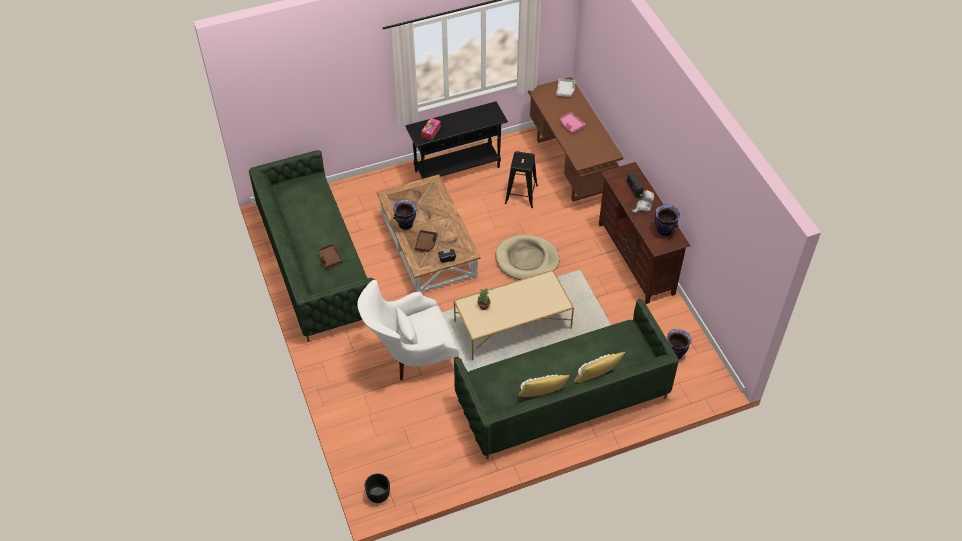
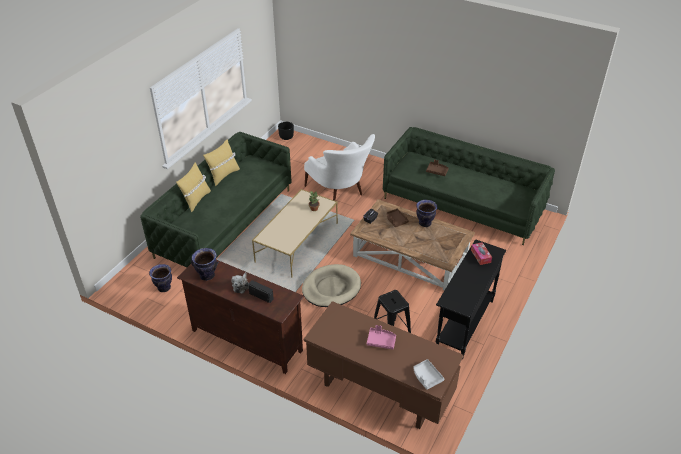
camera: 140 degrees right, 10 degrees down
(410, 357) = (340, 193): white armchair -> white armchair turned 120 degrees clockwise

